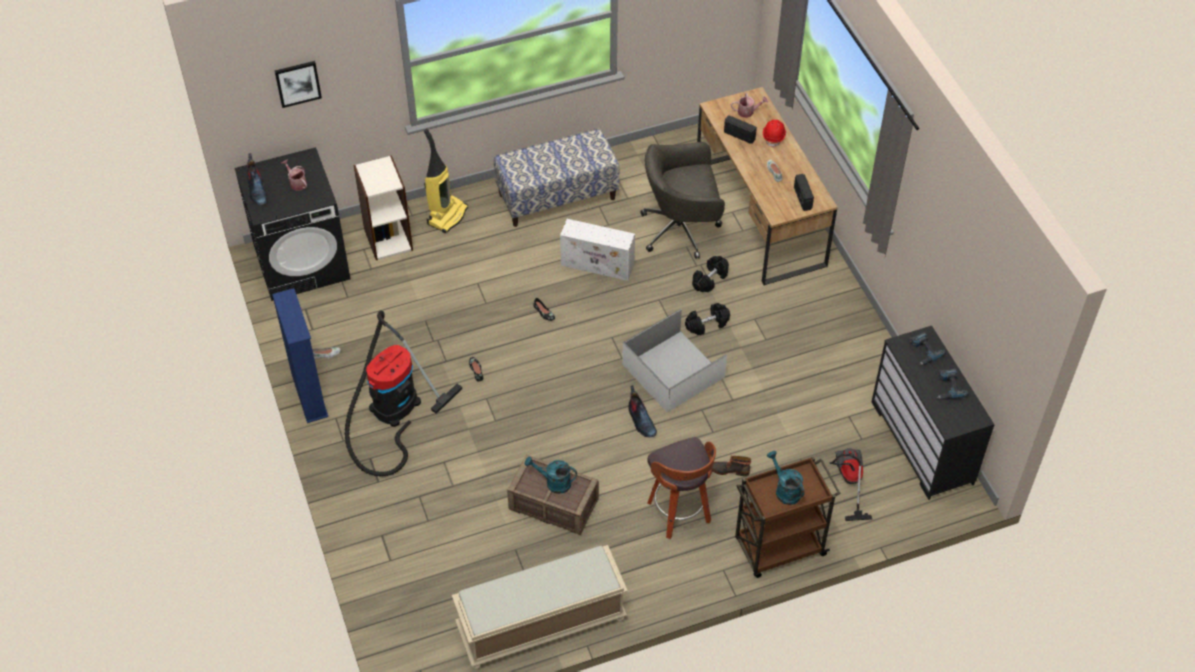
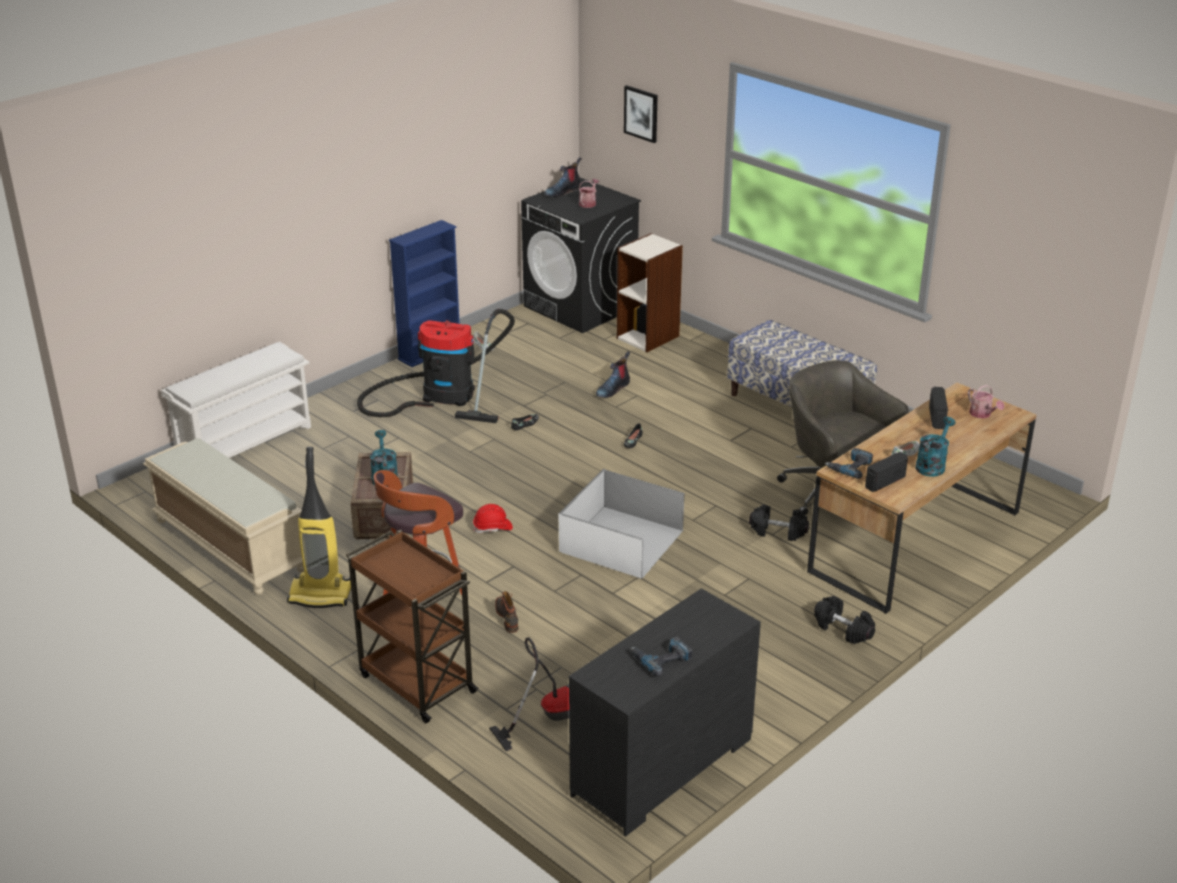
camera: 65 degrees right, 20 degrees down
(381, 575) = (246, 442): none -> white shoe rack
(447, 215) = (708, 357): vacuum cleaner -> vacuum cleaner (321, 595)
(598, 265) = (728, 455): white storage box -> none
(641, 421) = (534, 538): boot -> boot (612, 389)
(707, 324) = (709, 547): black dumbbell -> black dumbbell (842, 629)
(774, 136) = (964, 440): red hard hat -> red hard hat (493, 528)
(784, 490) = (407, 569): turquoise watering can -> turquoise watering can (932, 465)
(923, 351) = (707, 624): power drill -> power drill (850, 466)

